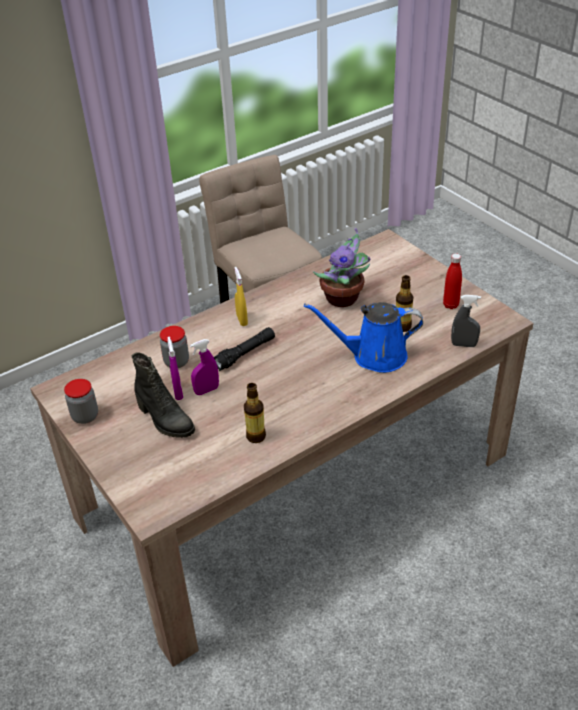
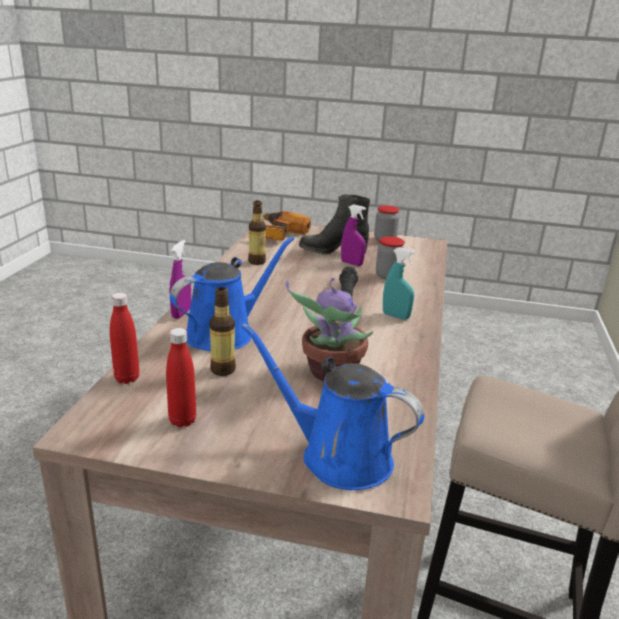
camera: 135 degrees right, 15 degrees down
(171, 486) = (275, 233): none -> power drill
(206, 390) = (334, 270): purple spray bottle -> purple spray bottle (181, 313)
(242, 320) = (396, 316): yellow spray bottle -> turquoise spray bottle
(394, 260) = (338, 456): none -> blue watering can
(463, 345) = (127, 378): grey spray bottle -> red bottle

